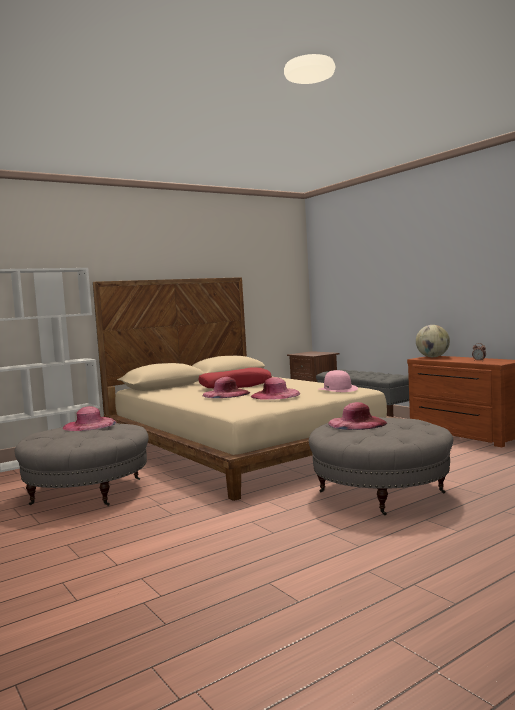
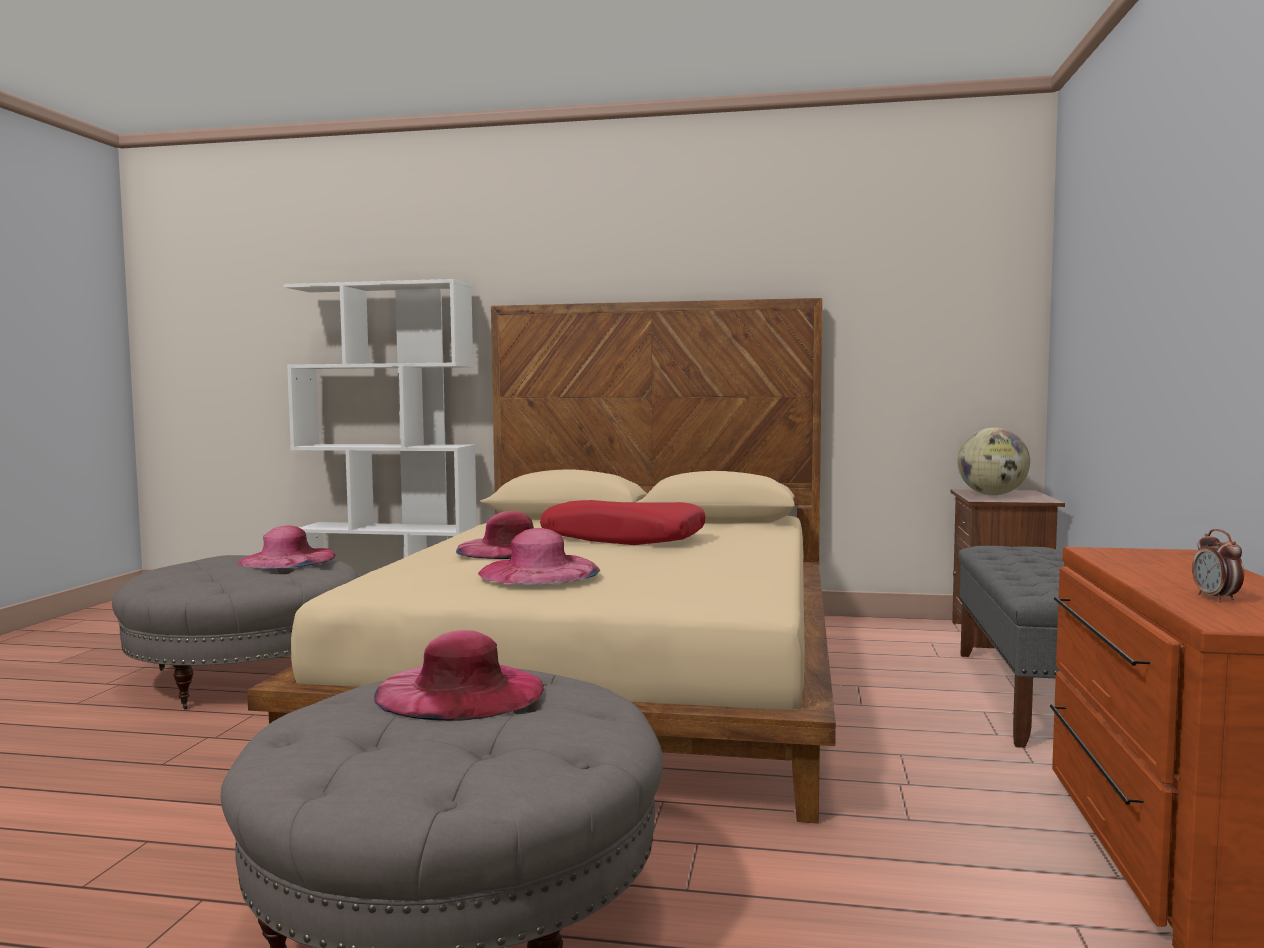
camera: 45 degrees right, 0 degrees up
(338, 389) = (701, 591): pink hat -> none
(433, 357) = (1159, 555): globe -> globe (992, 495)

